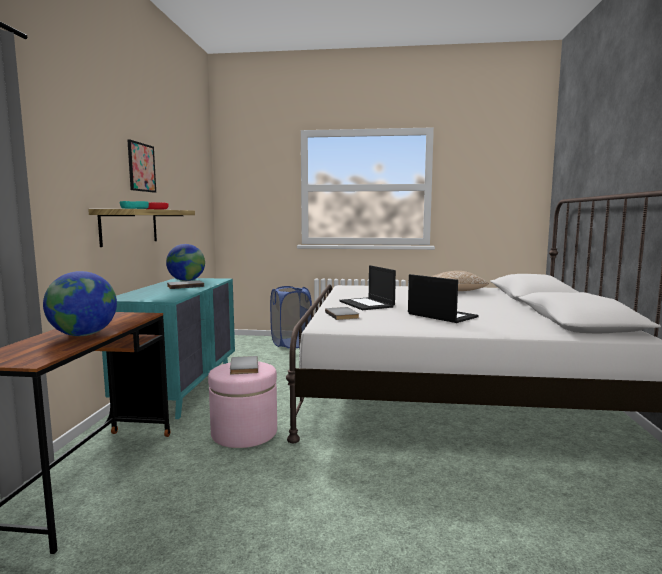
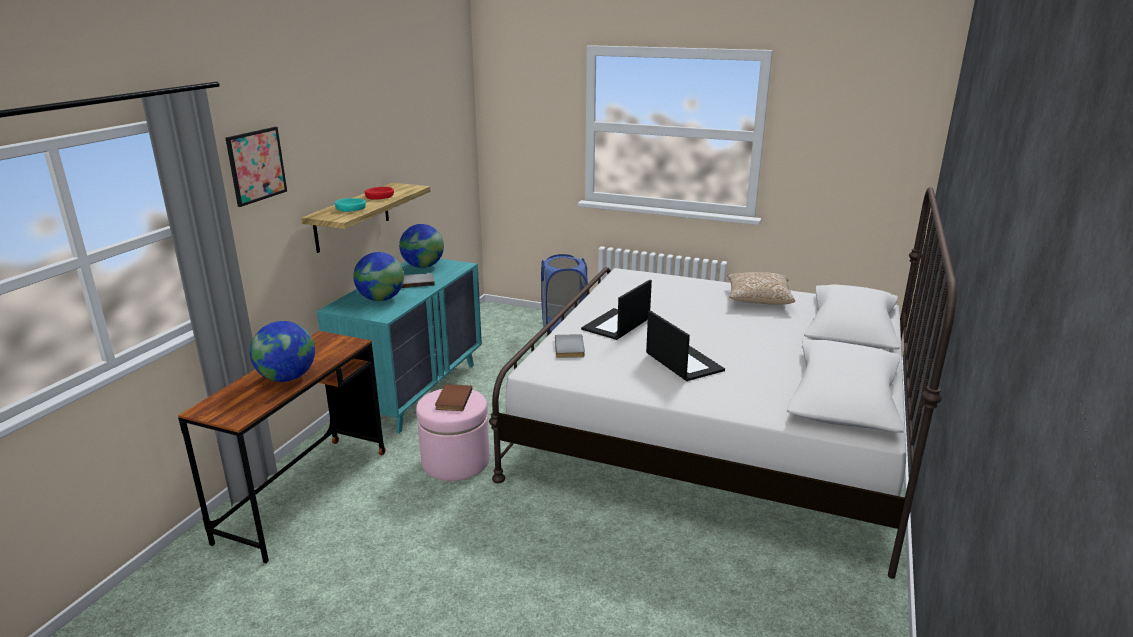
camera: 15 degrees right, 15 degrees up
(141, 167) = (365, 141): picture -> picture (256, 165)
(159, 293) = (381, 299): none -> globe
(242, 367) = (452, 399): grey book -> brown book
(367, 304) = (616, 325): laptop -> laptop turned 45 degrees clockwise

